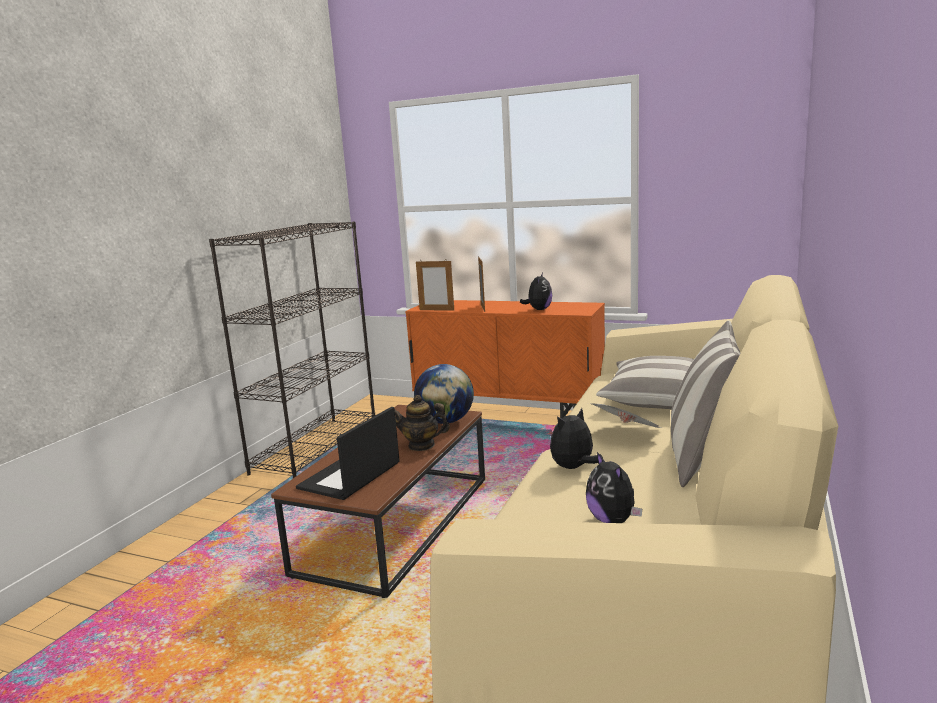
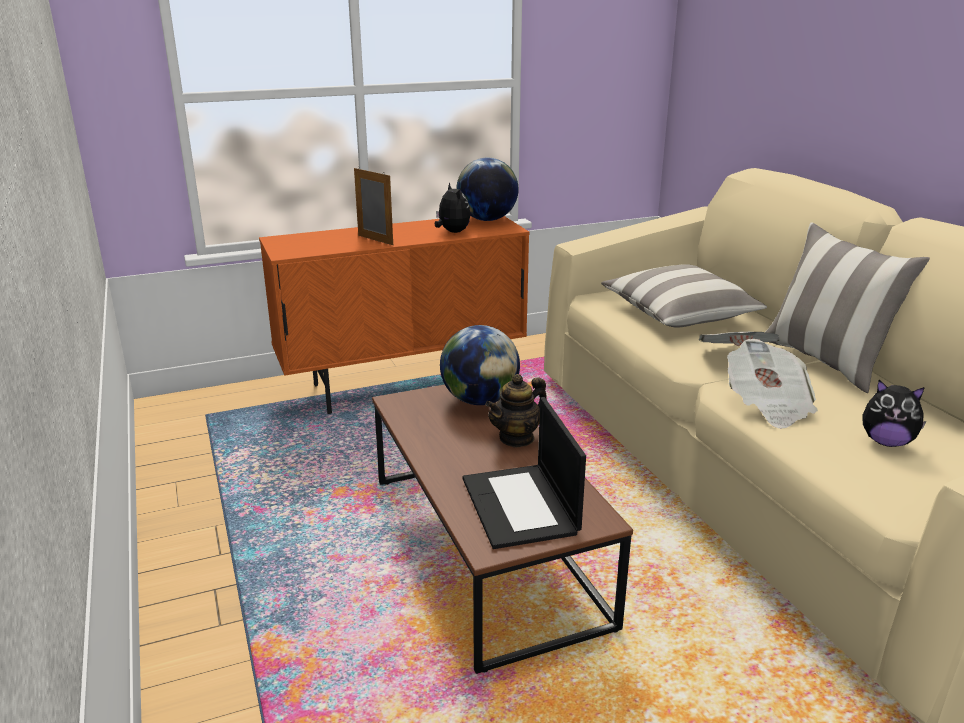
camera: 45 degrees left, 10 degrees up
(316, 447) = (193, 500): black bookcase -> none
(436, 310) = (318, 252): picture frame -> none
(574, 468) = (768, 405): plush toy -> newspaper
(582, 305) = (487, 219): none -> globe

